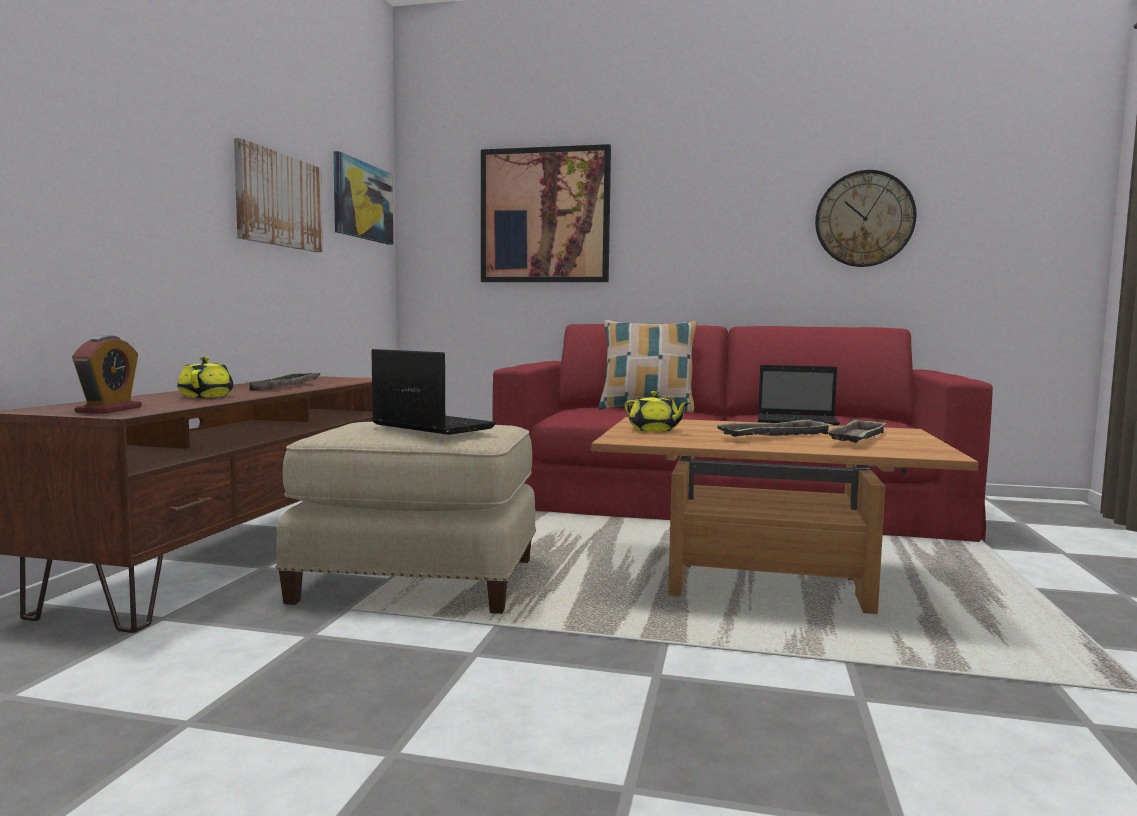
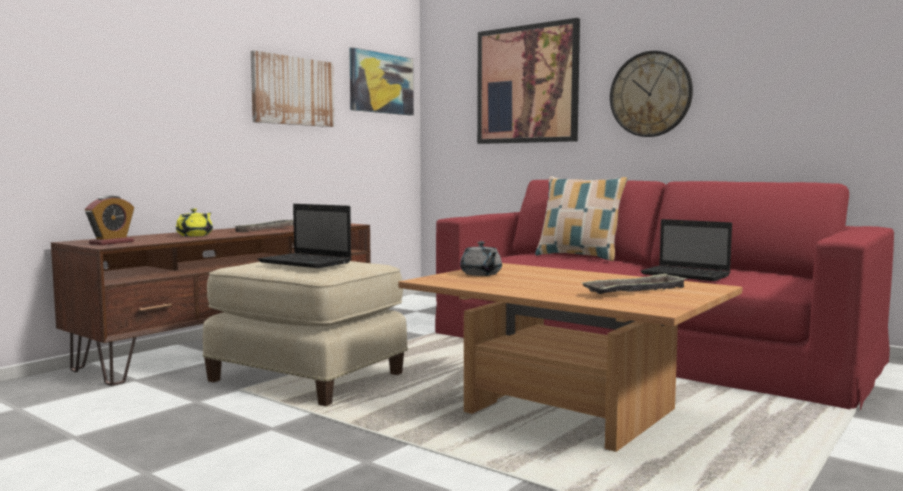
camera: 25 degrees right, 0 degrees up
(430, 426) = (307, 262): laptop -> laptop turned 150 degrees clockwise
(654, 430) = (481, 274): yellow teapot -> grey teapot
(775, 436) = (565, 284): tray -> none
(864, 219) = (818, 70): wall clock -> wall clock (650, 94)

